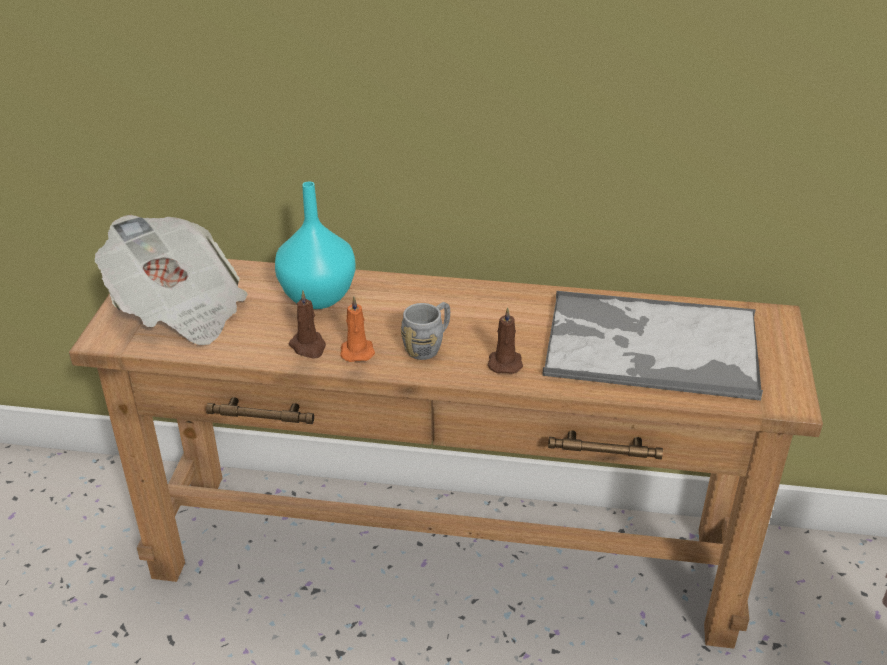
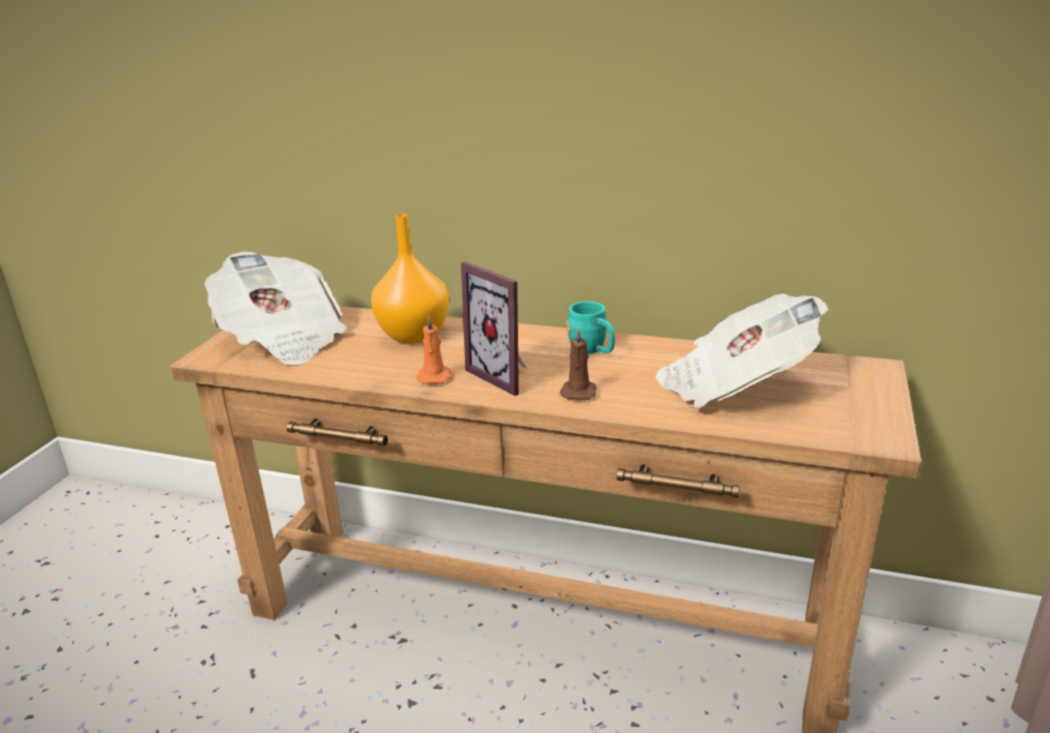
camera: 10 degrees right, 10 degrees down
(309, 347) = (389, 371): brown candle -> none
(319, 297) = (415, 335): turquoise vase -> orange vase
(428, 345) = (506, 375): grey mug -> picture frame
(506, 309) = (593, 350): none -> turquoise mug
(649, 346) = (734, 386): tray -> newspaper

